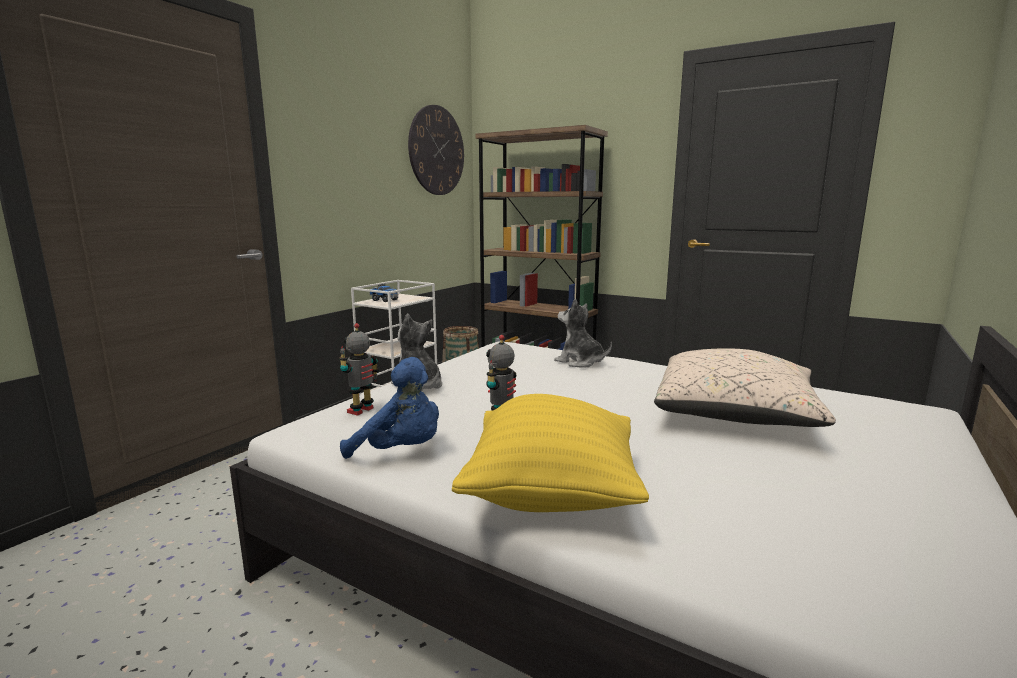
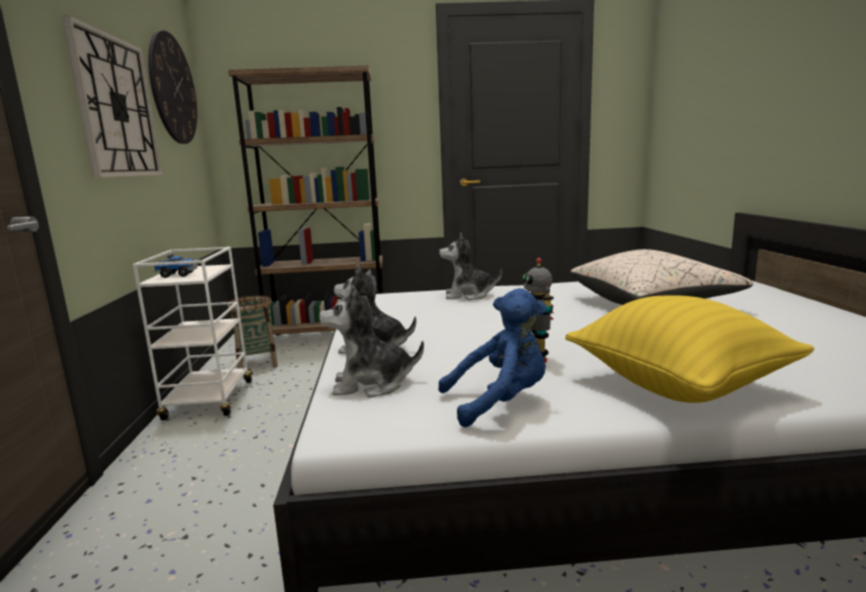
camera: 35 degrees left, 0 degrees up
(362, 411) = (371, 384): toy robot -> plush toy
(364, 170) = (116, 107): none -> wall clock

